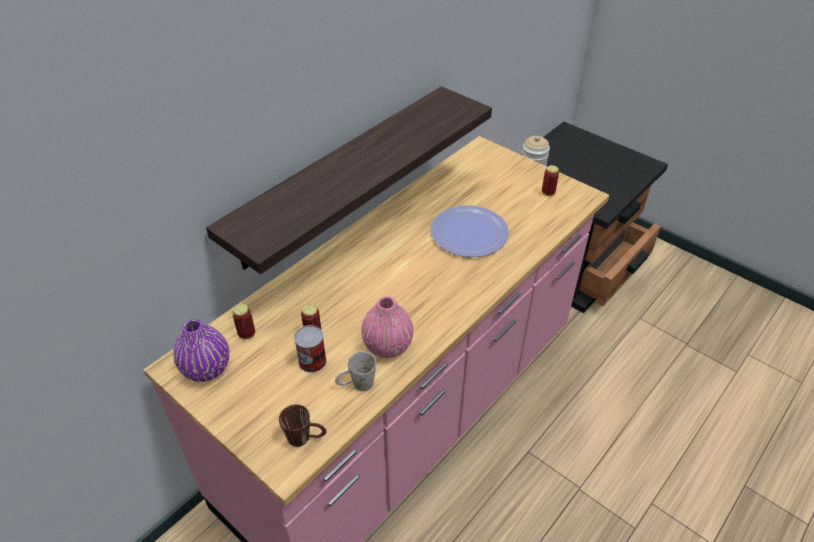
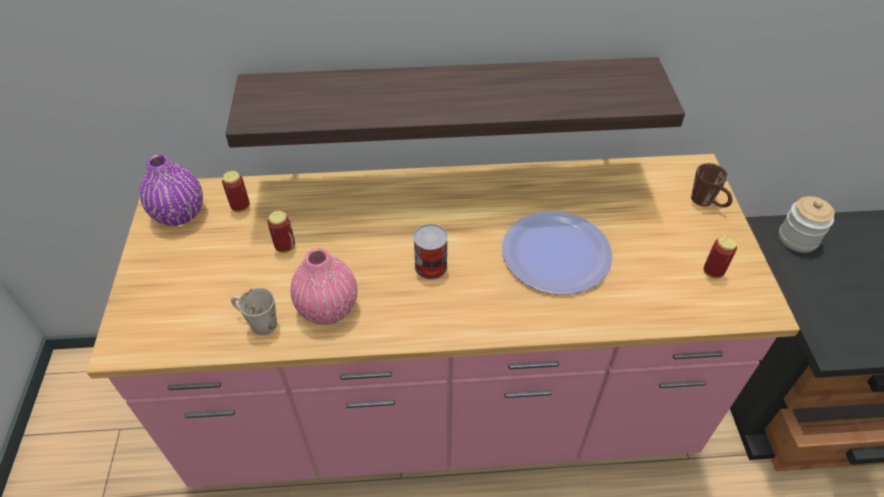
camera: 45 degrees right, 5 degrees up
(306, 438) = (164, 334): brown mug -> brown mug (708, 203)
(312, 361) = (254, 270): can -> can (431, 266)

